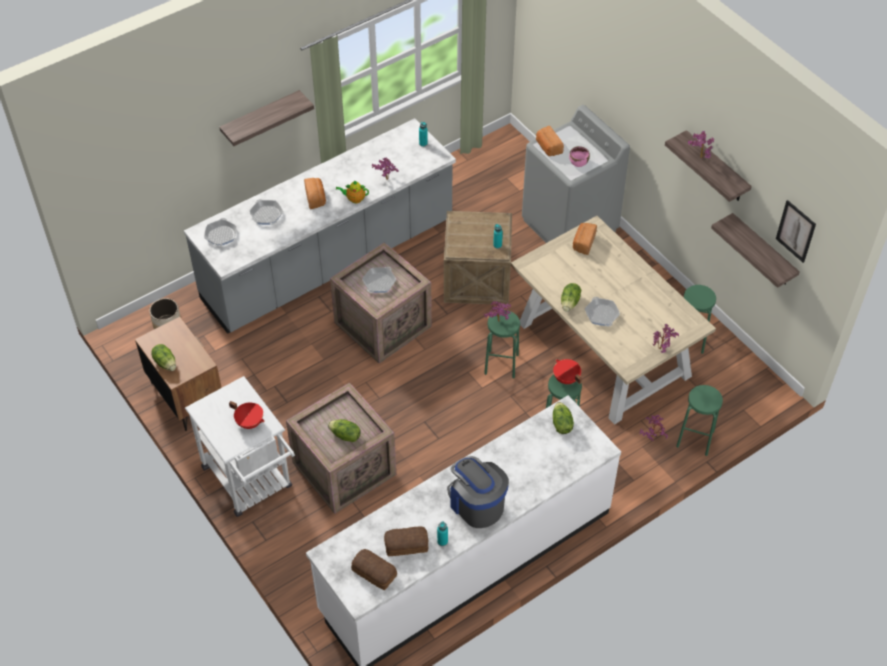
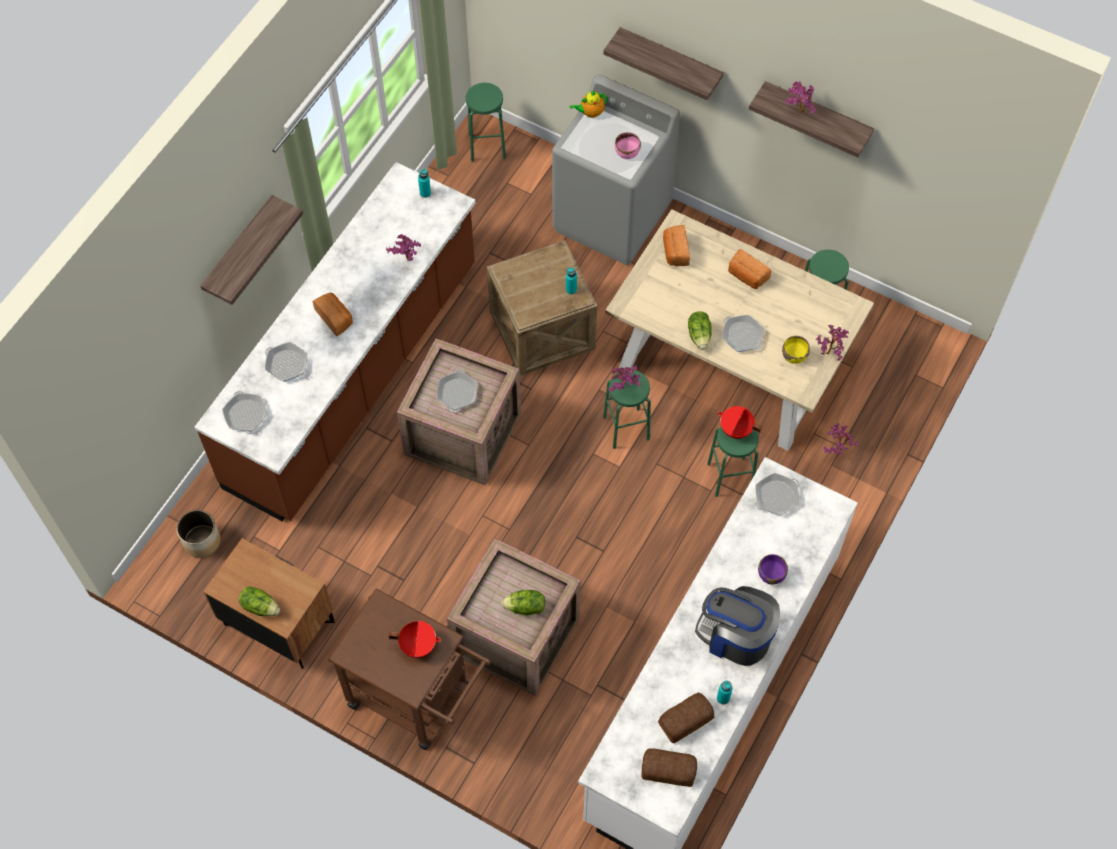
camera: 25 degrees left, 10 degrees up
(251, 482) = (417, 699): white cart -> brown cart
(329, 261) = (354, 376): grey counter -> brown counter
(354, 199) = (383, 301): teapot -> teapot (590, 112)
(527, 474) = (771, 574): none -> purple bowl
(548, 147) = (581, 145): bread -> bread (746, 276)
(561, 424) = (776, 497): lettuce -> frying pan
(633, 341) = (794, 355): none -> yellow bowl
(695, 439) = (882, 432): green stool -> green stool (487, 146)
(763, 251) = (897, 194): shelf -> shelf (670, 61)
(796, 231) = (946, 167): picture -> none

